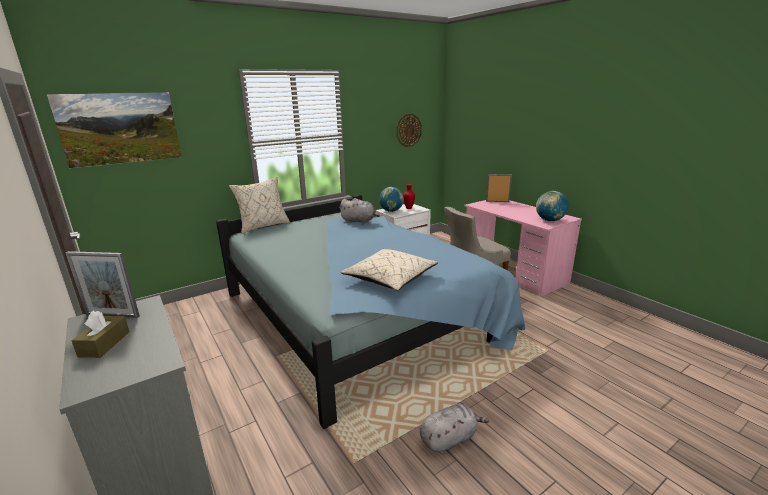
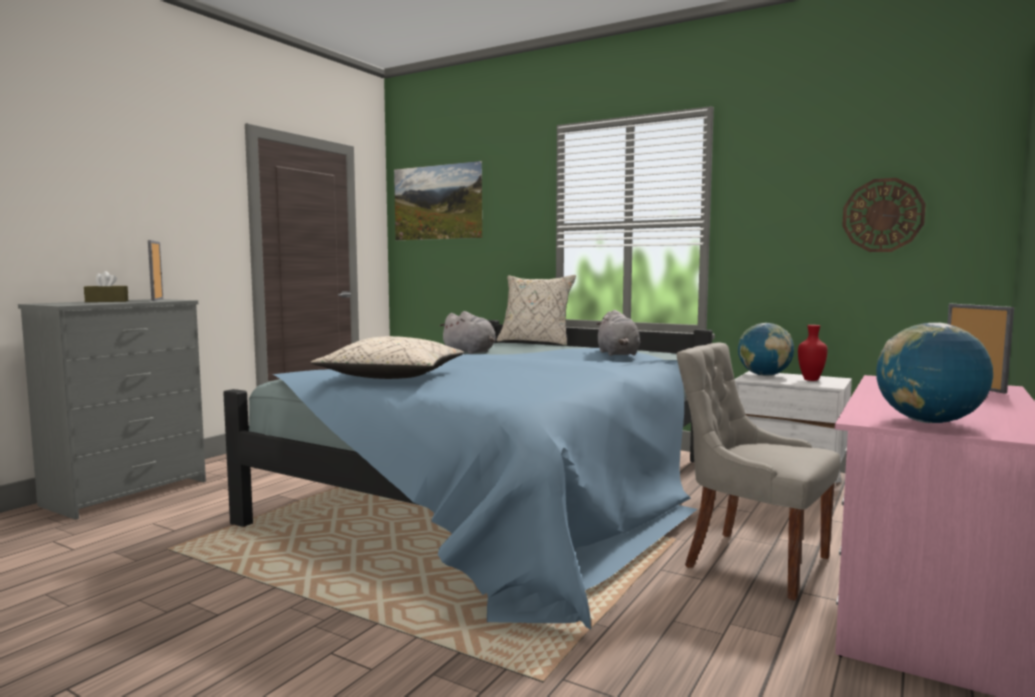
camera: 65 degrees right, 15 degrees down
(449, 439) = (212, 601): grey plush toy -> grey plush toy (470, 352)

